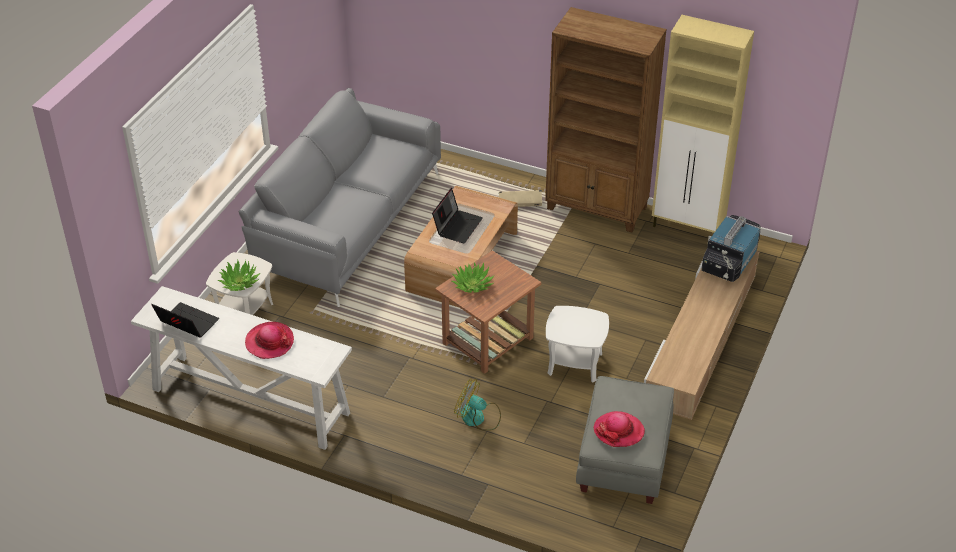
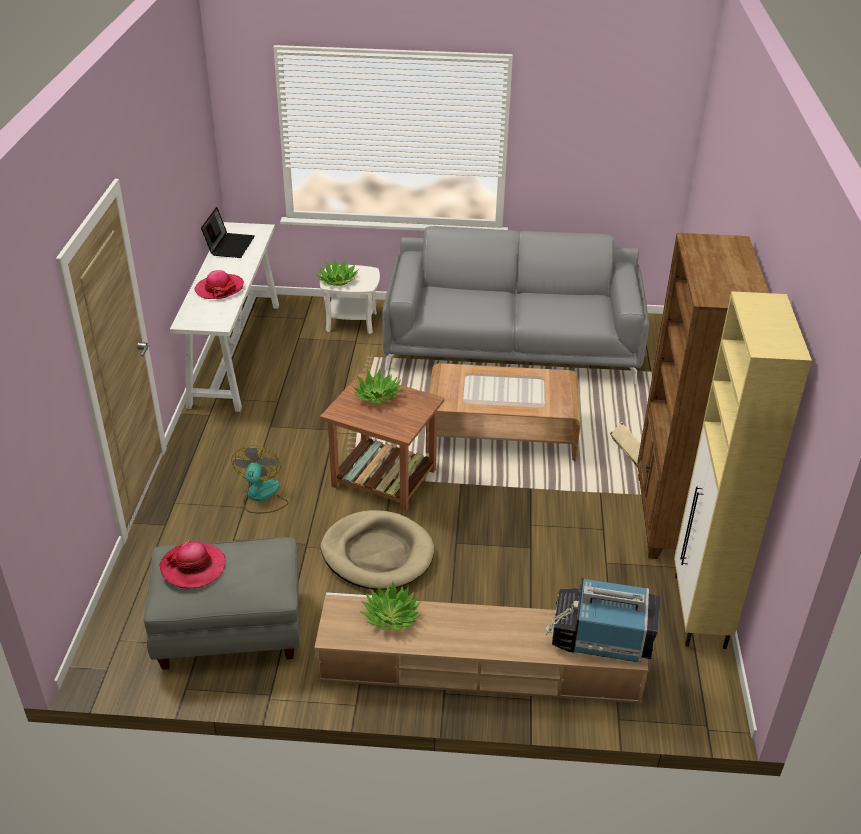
camera: 70 degrees right, 5 degrees down
(457, 226) = (504, 386): laptop -> none
(574, 364) = (377, 554): white side table -> beige dog bed
(678, 351) = (391, 616): none -> potted plant

